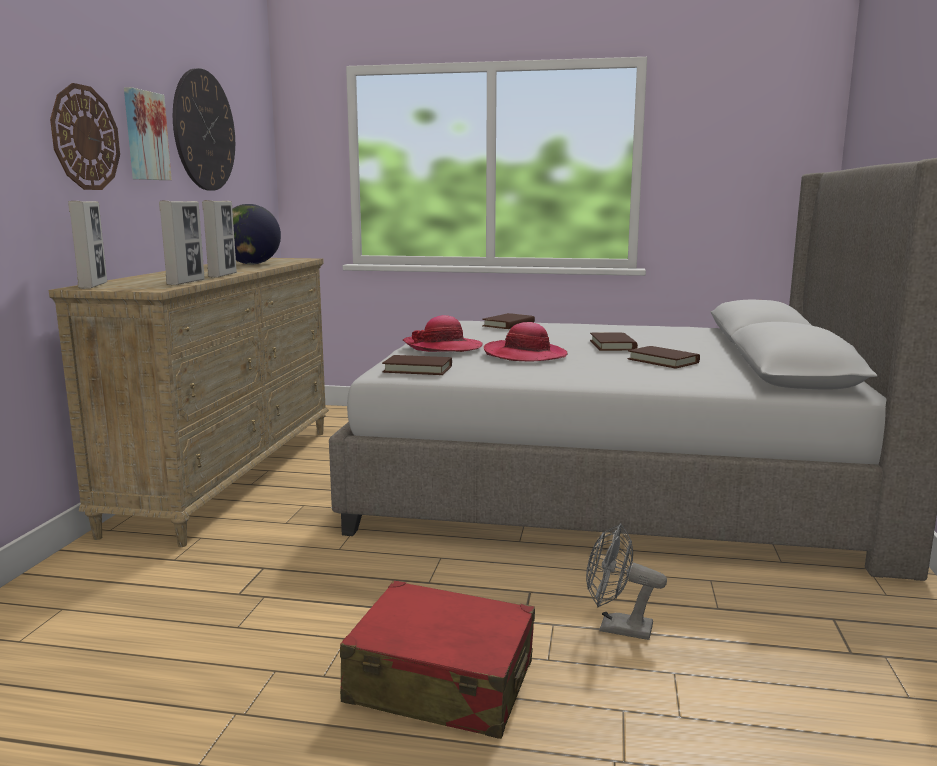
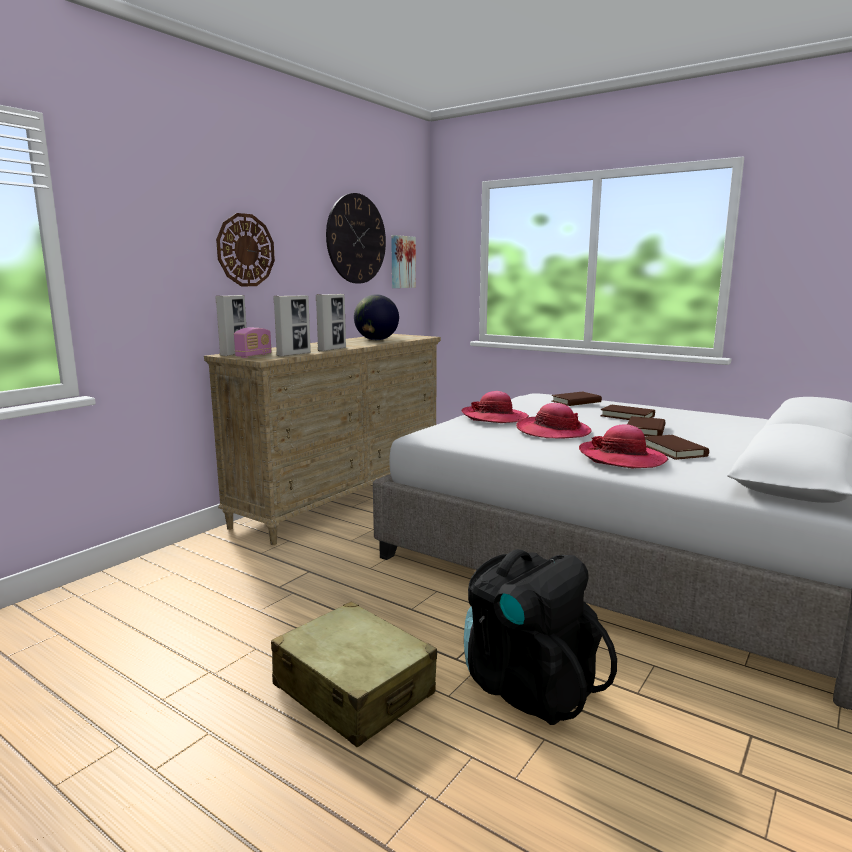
camera: 25 degrees right, 0 degrees up
(131, 286) = (254, 356): none -> radio
(144, 136) = (299, 246): picture -> picture (401, 262)
(418, 369) = (448, 434): brown book -> brown book (627, 416)
(441, 682) = (354, 690): red suitcase -> beige suitcase
(616, 628) = (528, 685): grey fan -> black backpack
(628, 372) = (621, 458): none -> hat

